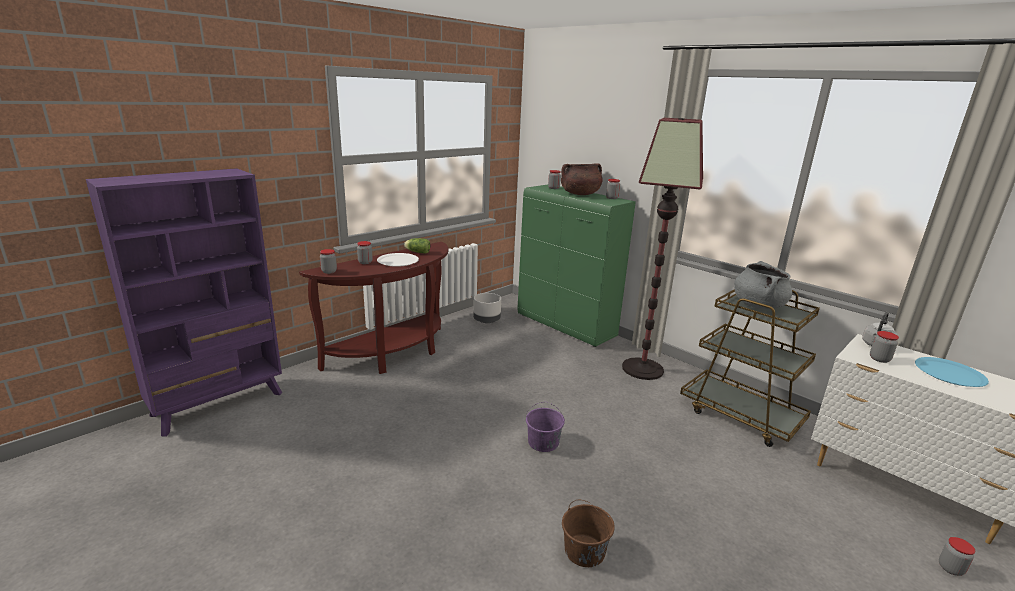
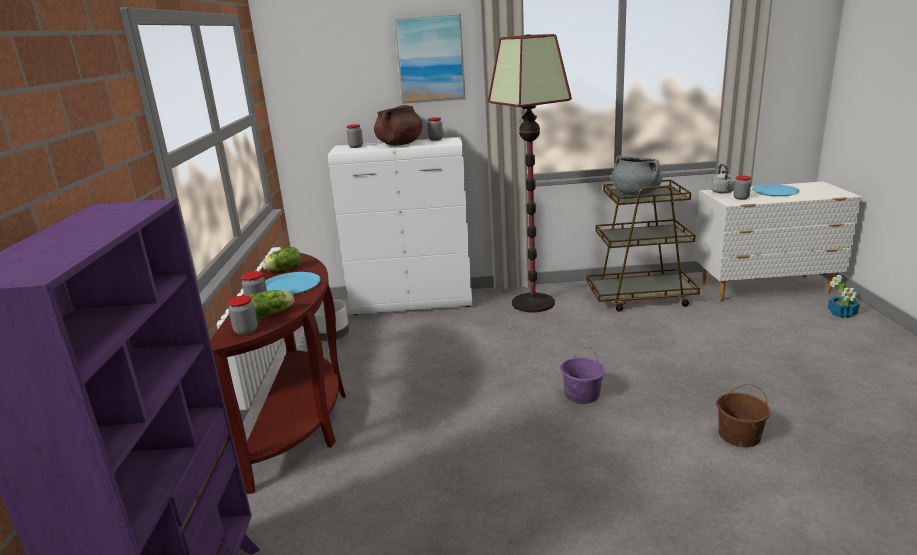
camera: 45 degrees left, 0 degrees up
(356, 269) = (273, 313): none -> lettuce
(398, 261) = (290, 285): white plate -> blue plate
(566, 326) = (413, 303): green cabinet -> white cabinet
(628, 128) = (430, 59): none -> picture
(950, 568) = (842, 314): jar -> potted plant

